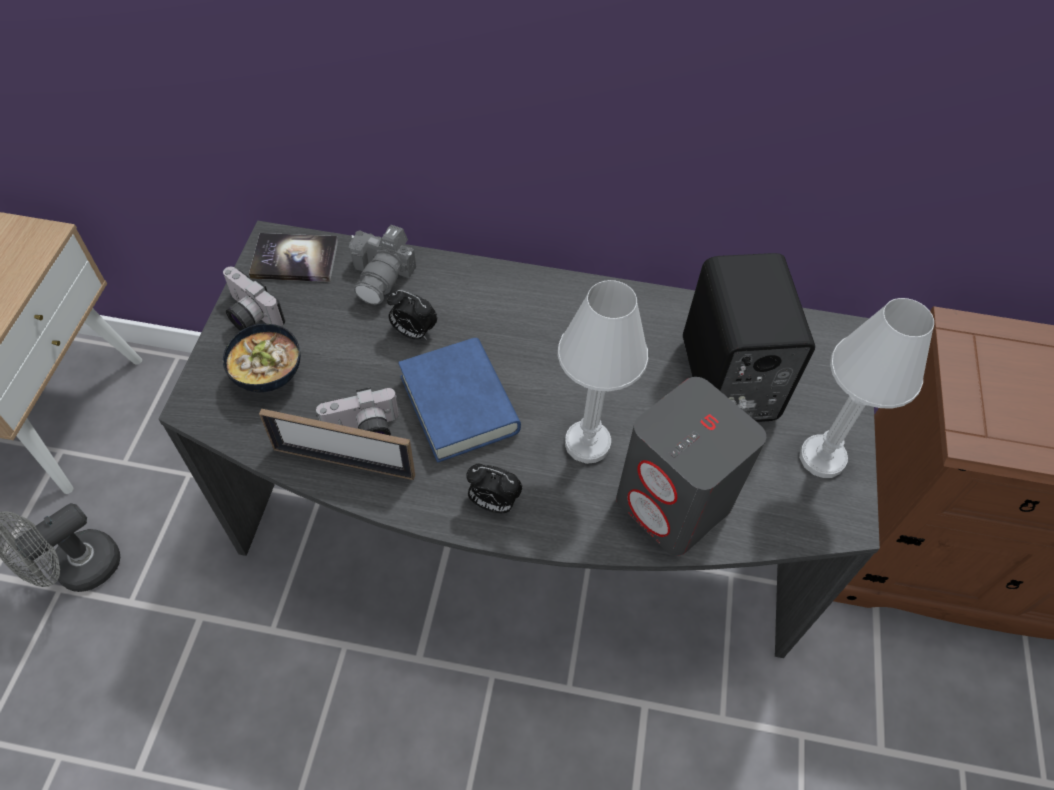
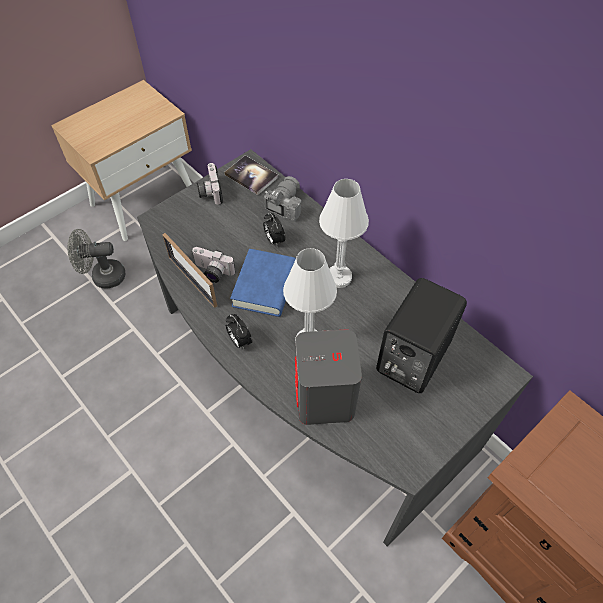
camera: 40 degrees right, 0 degrees up
(270, 375) = (195, 224): bowl -> none
(382, 275) = (284, 205): camera -> camera turned 150 degrees clockwise
(822, 458) = (427, 429): white table lamp -> white table lamp (338, 277)

